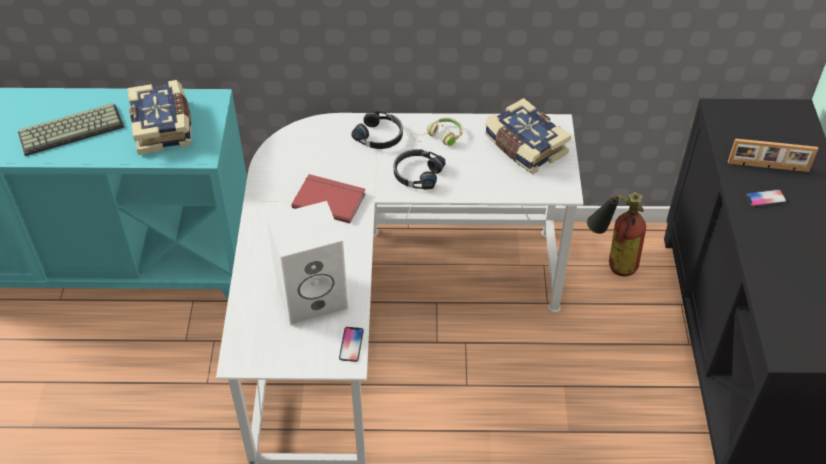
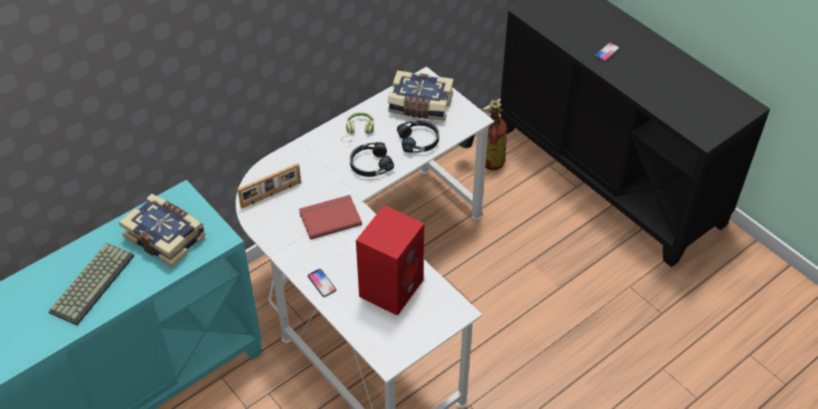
camera: 40 degrees left, 0 degrees up
(313, 295) = (391, 286): white speaker -> red speaker
(351, 344) = (450, 300): phone -> phone (322, 283)
(380, 136) = (316, 154): black headphones -> black headphones (419, 140)
(768, 167) = (589, 32): picture frame -> picture frame (271, 195)

